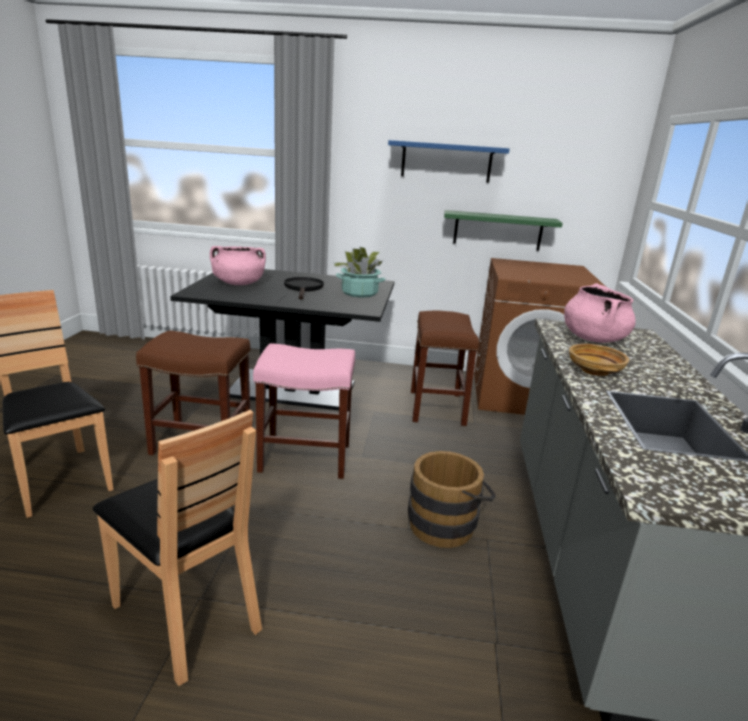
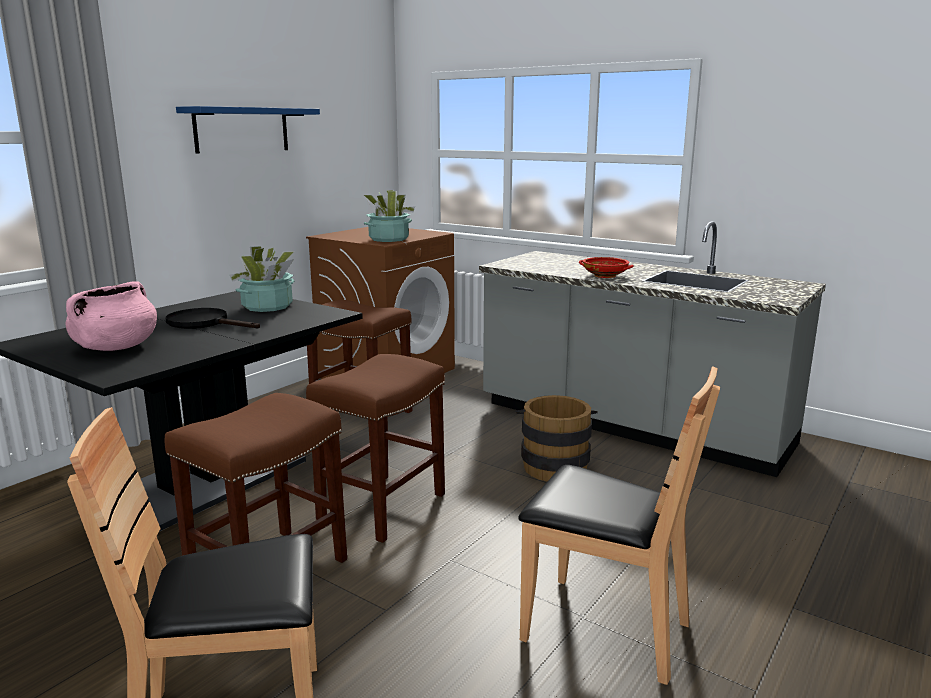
camera: 60 degrees left, 5 degrees down
(188, 614) = (604, 628): brown chair -> brown chair turned 45 degrees clockwise
(303, 458) = (382, 507): pink stool -> brown stool
(498, 230) = (305, 204): green shelf -> none
(528, 275) = (388, 239): none -> potted plant
(593, 338) = (541, 264): pink cooking pot -> none
(595, 371) = (605, 275): beige bowl -> red bowl

